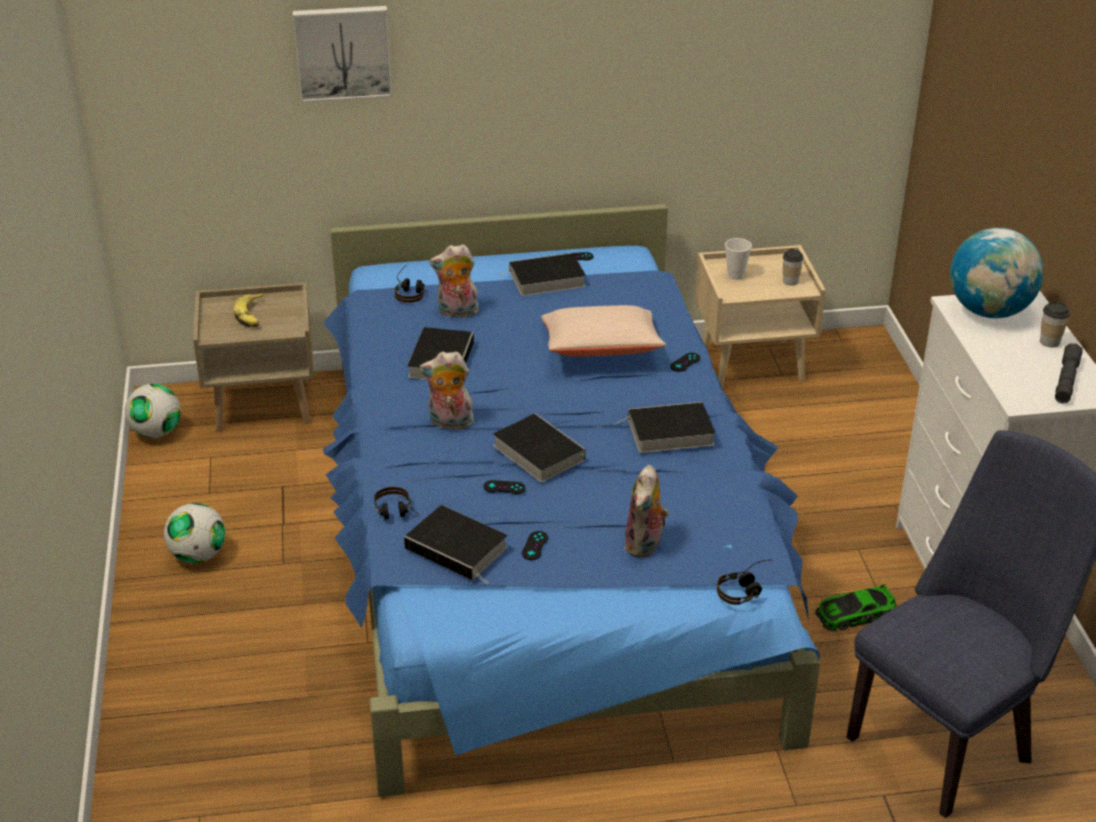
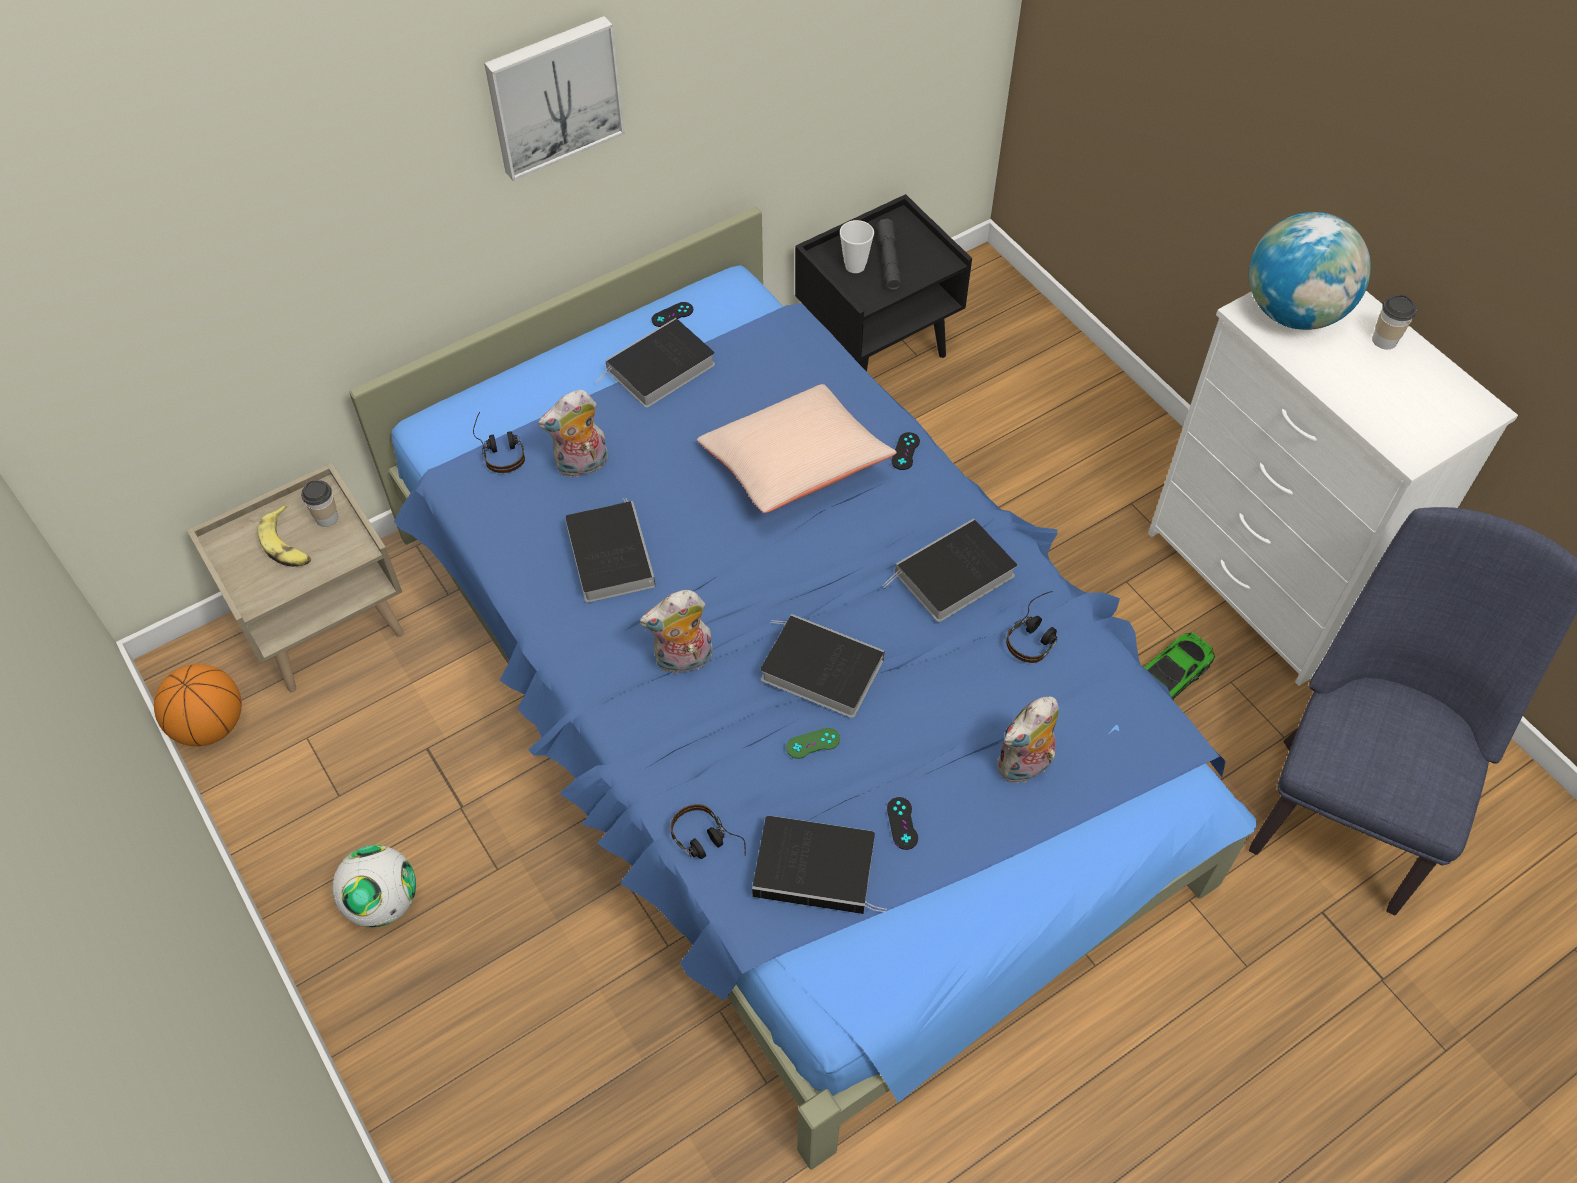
camera: 25 degrees left, 20 degrees up
(156, 432) = (210, 725): football -> basketball
(343, 52) = (311, 166): picture -> picture (553, 95)
(504, 487) = (813, 743): black game controller -> green game controller
(645, 545) = (1025, 767): plush toy -> plush toy turned 60 degrees clockwise
(747, 589) = (1172, 788): headphones -> headphones (1036, 634)
(753, 363) = (877, 349): beige nightstand -> black nightstand
(790, 281) = (922, 255): cup -> cup (327, 518)
(1066, 380) = (1437, 398): grey flashlight -> grey flashlight (889, 260)

